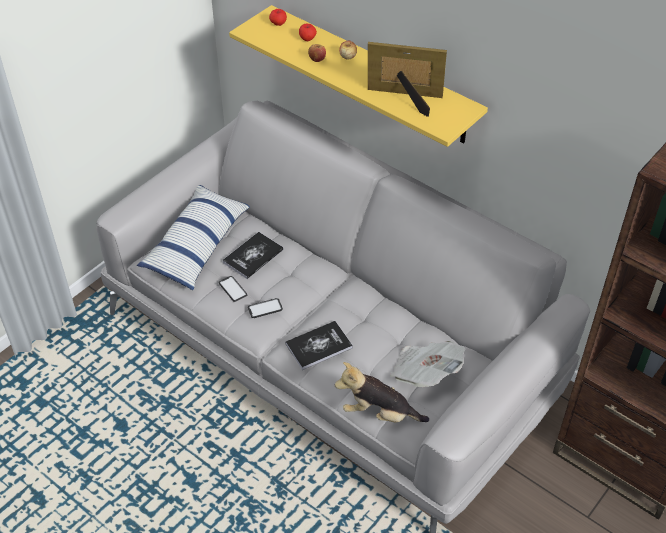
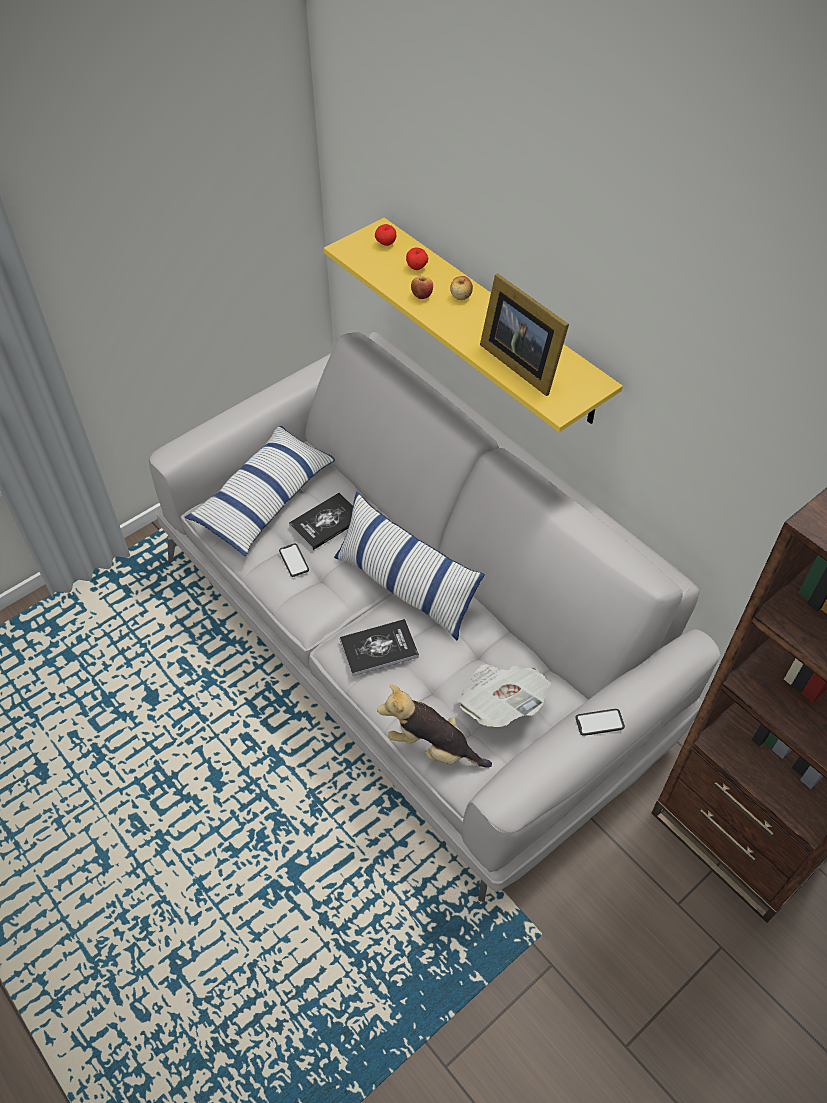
camera: 10 degrees right, 5 degrees up
(265, 308) = (326, 590): phone -> phone (599, 722)
(328, 297) = (405, 586): none -> pillow
(406, 99) = (520, 362): picture frame -> picture frame turned 150 degrees counterclockwise

